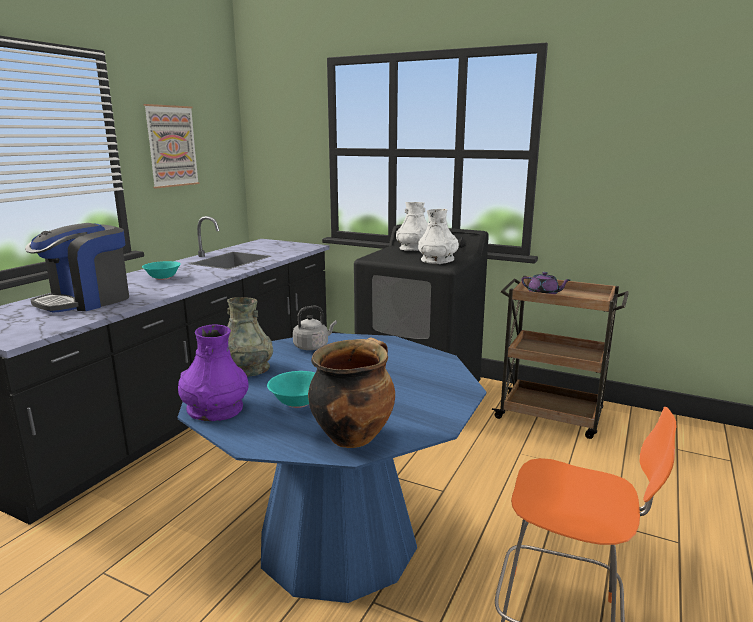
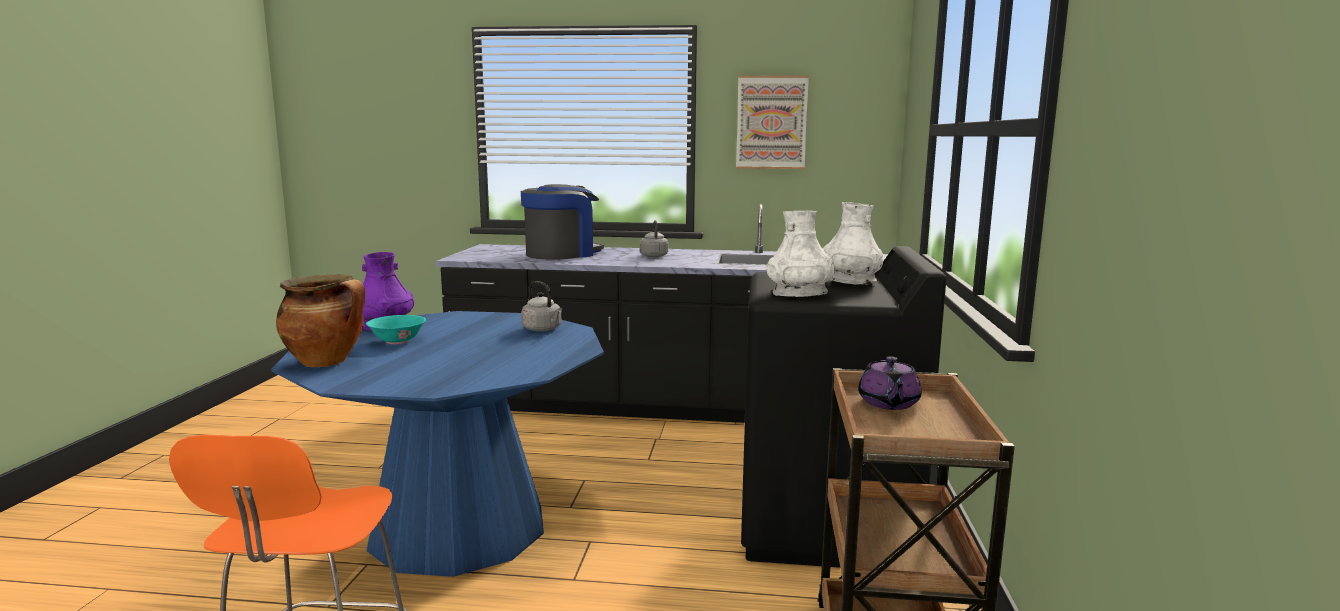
camera: 70 degrees right, 5 degrees down
(86, 301) = (562, 254): coffee machine -> coffee machine turned 120 degrees clockwise
(162, 278) = (653, 256): turquoise bowl -> grey kettle
(245, 369) = (471, 320): grey vase -> none

